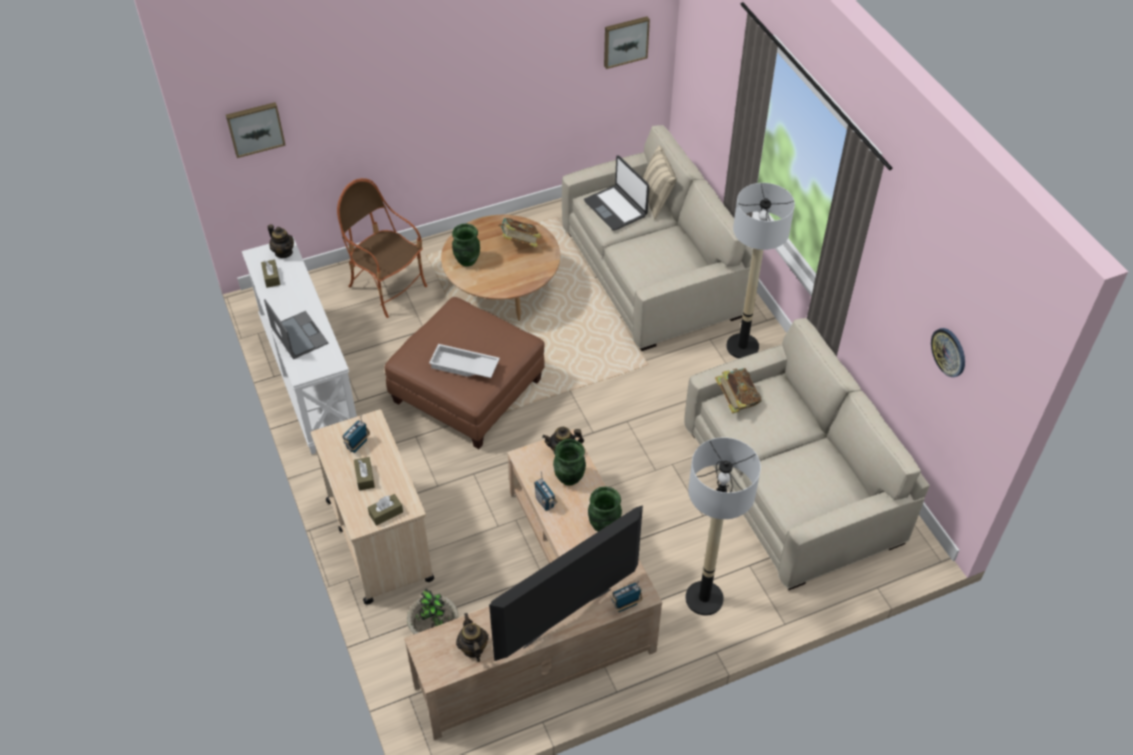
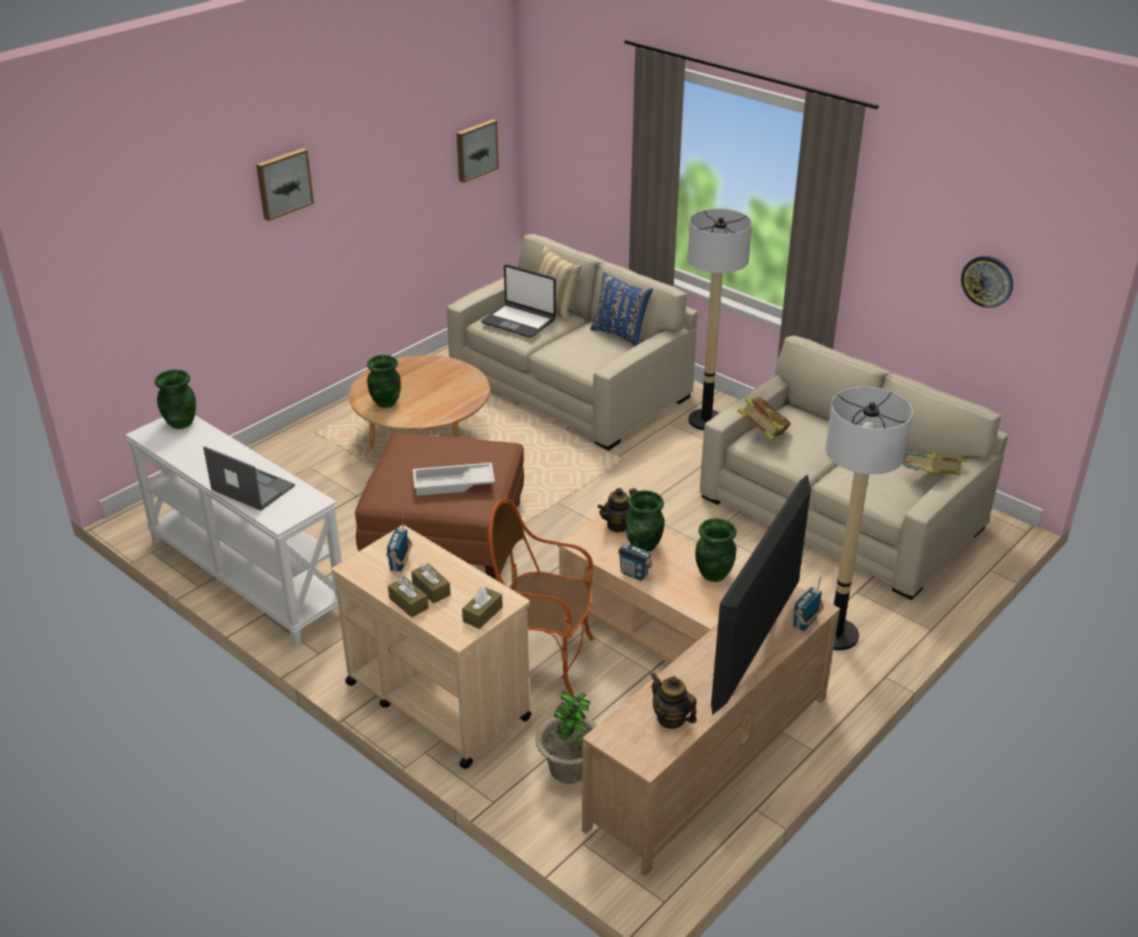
camera: 25 degrees left, 15 degrees down
(255, 128) = (113, 278): picture -> picture (283, 183)
(271, 277) = (180, 447): brown tissue box -> brown tissue box (408, 603)
(284, 252) = (181, 423): teapot -> green vase
(387, 288) = (288, 471): armchair -> armchair (542, 658)
(520, 243) = (434, 375): book -> book (930, 481)
(691, 249) = (620, 334): none -> blue pillow

